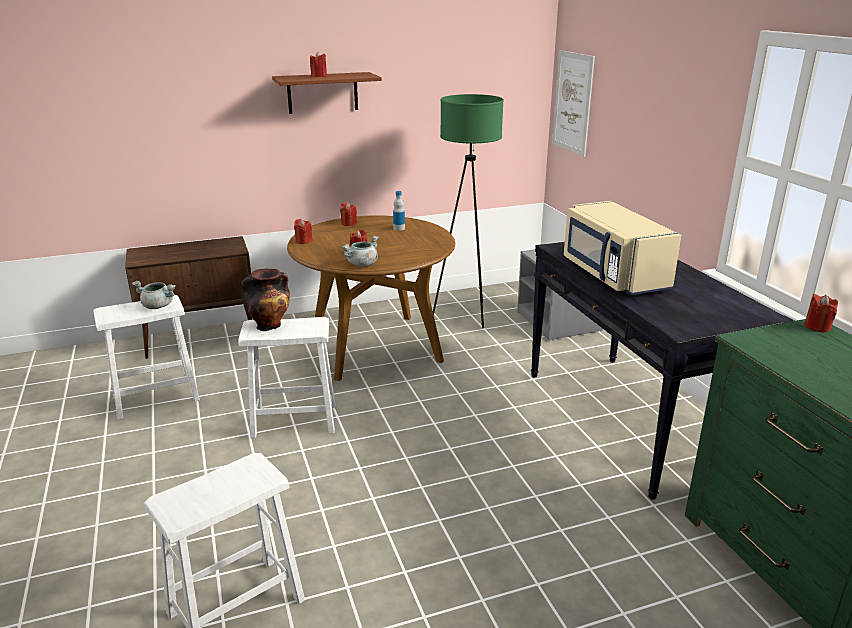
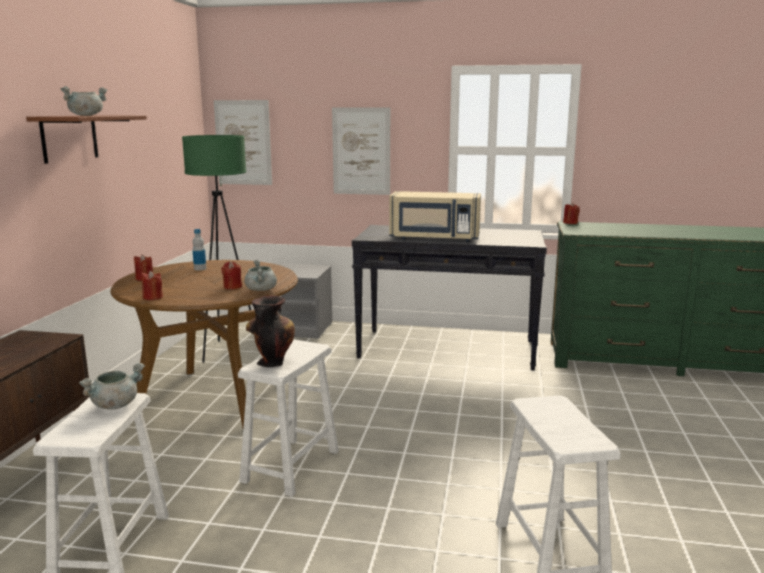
camera: 60 degrees left, 10 degrees down
(319, 76) = (86, 115): red candle -> grey cooking pot
(655, 137) = (361, 151): none -> picture

